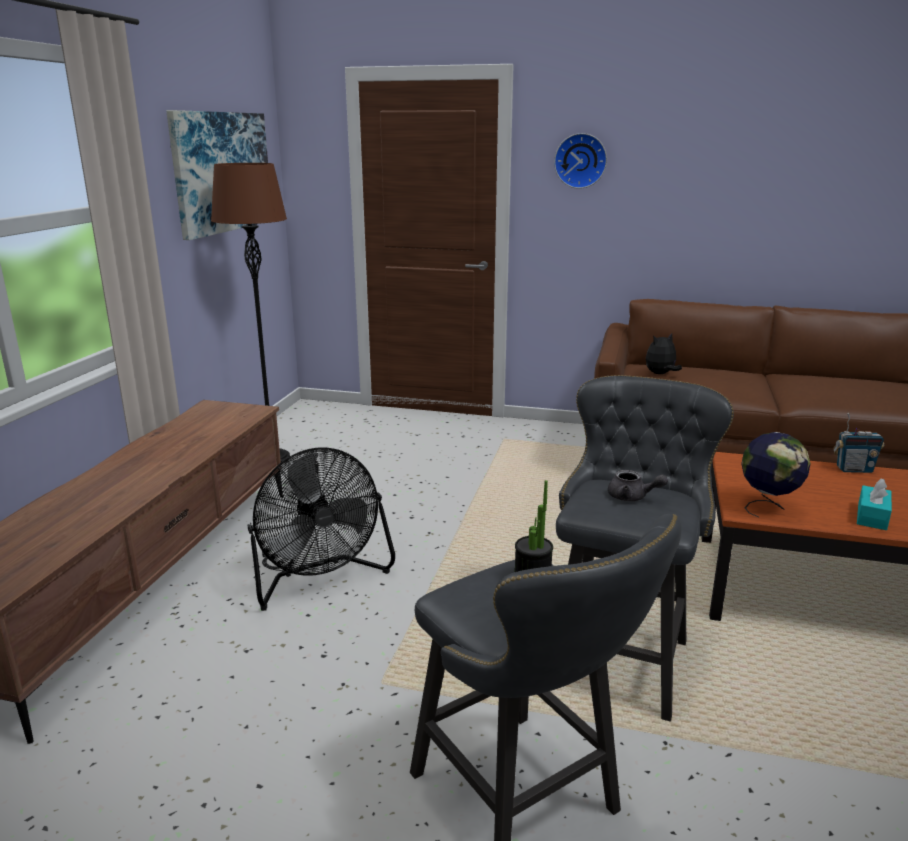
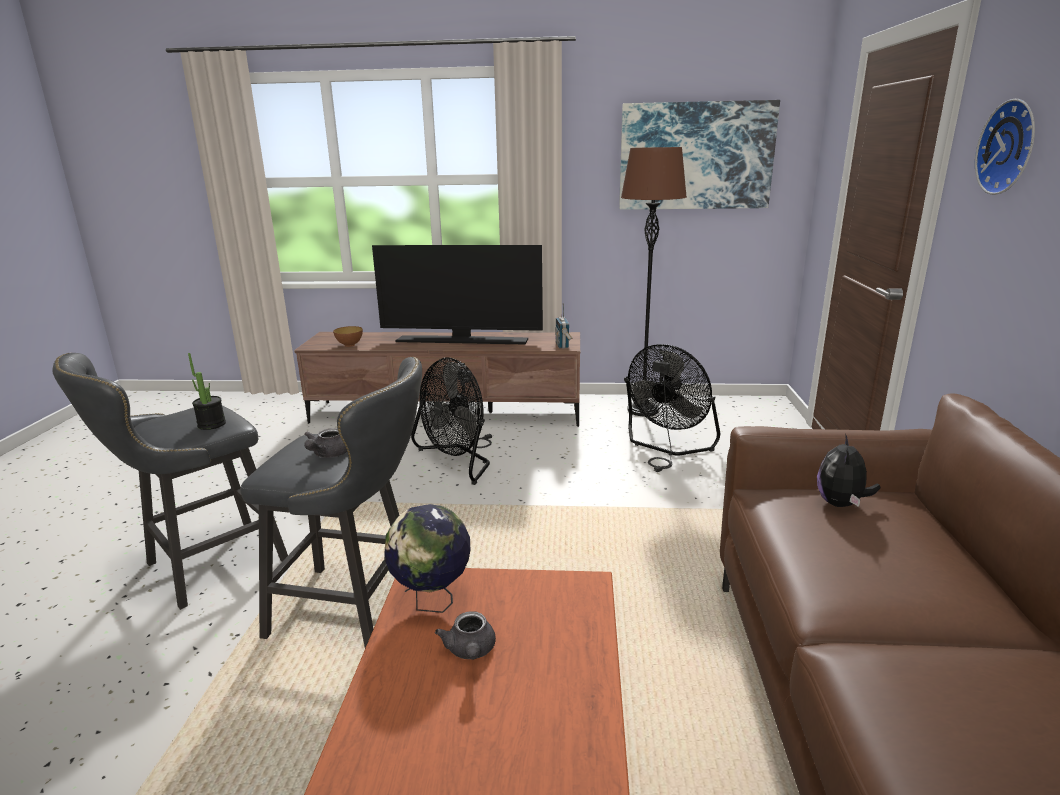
camera: 80 degrees right, 0 degrees up
(51, 549) = (349, 345): none -> bowl
(152, 461) = (463, 340): none -> television
(364, 464) = (663, 446): none -> black fan
(660, 374) = (841, 504): plush toy -> plush toy turned 120 degrees counterclockwise
(814, 497) = (470, 651): none -> grey teapot
(854, 469) = (595, 725): radio -> radio (562, 346)
(872, 516) = (407, 705): turquoise tissue box -> none

